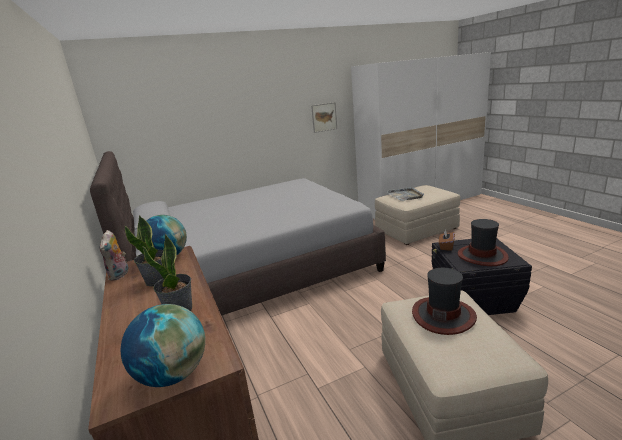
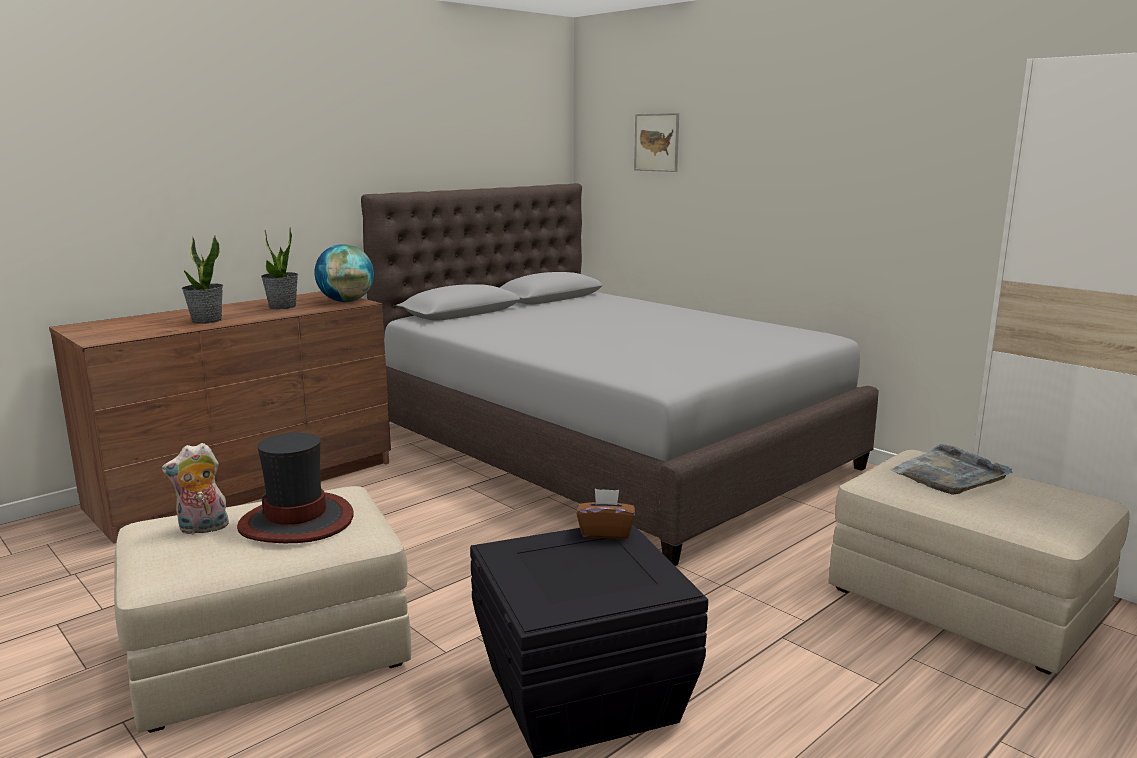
camera: 70 degrees right, 5 degrees down
(120, 275) = (304, 296): plush toy -> plush toy (202, 529)
(173, 374) = (94, 333): globe -> none
(324, 117) = (966, 204): picture -> picture (656, 142)
(482, 256) = (561, 572): hat -> none

